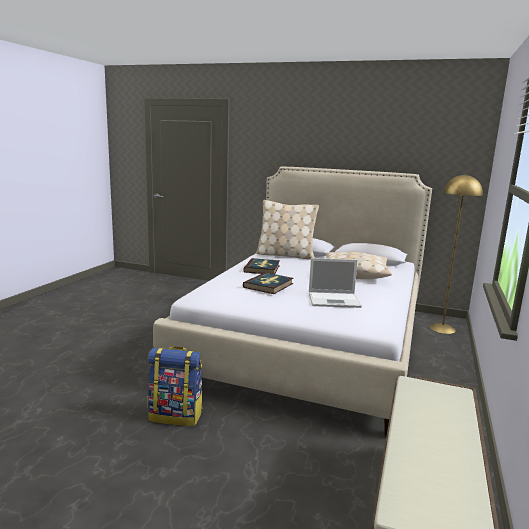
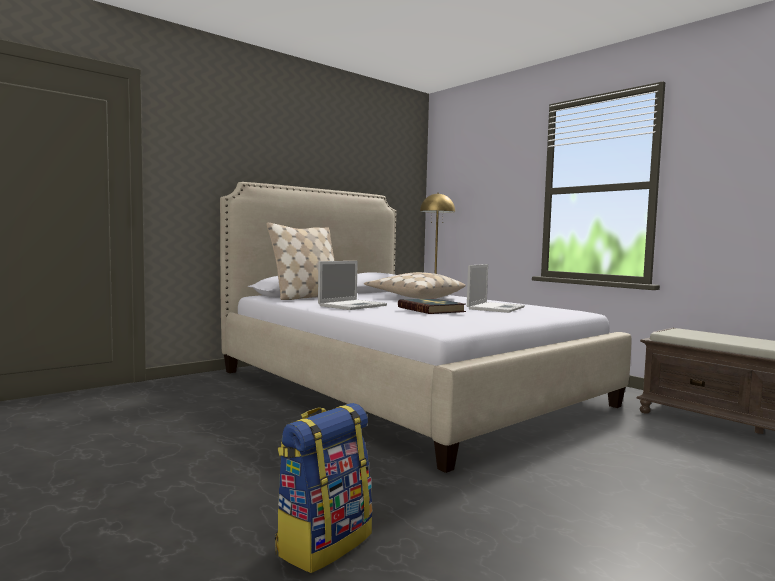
camera: 60 degrees left, 10 degrees down
(176, 415) = (545, 477): backpack -> backpack (323, 543)
(262, 268) = (353, 305): book -> laptop

